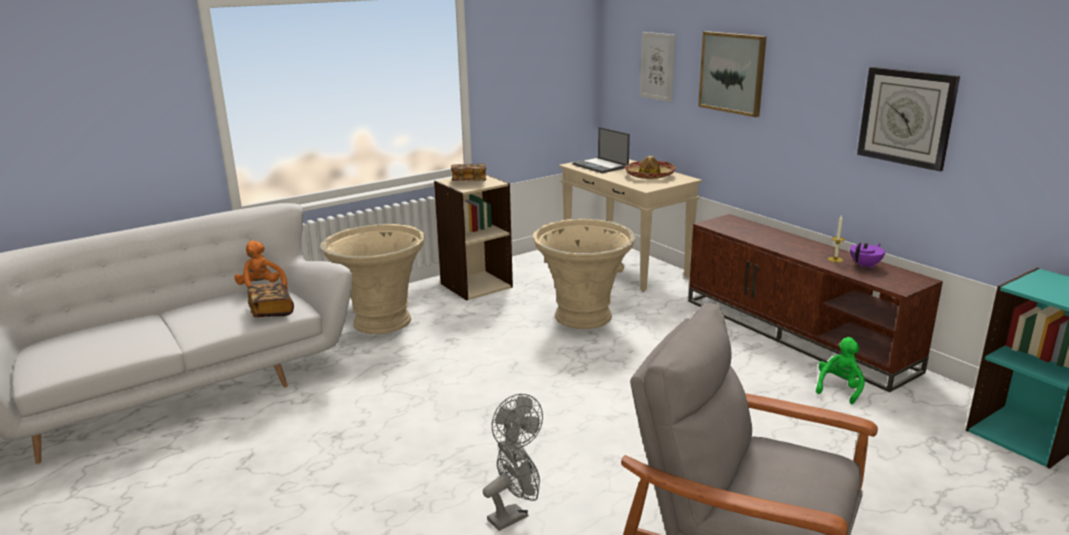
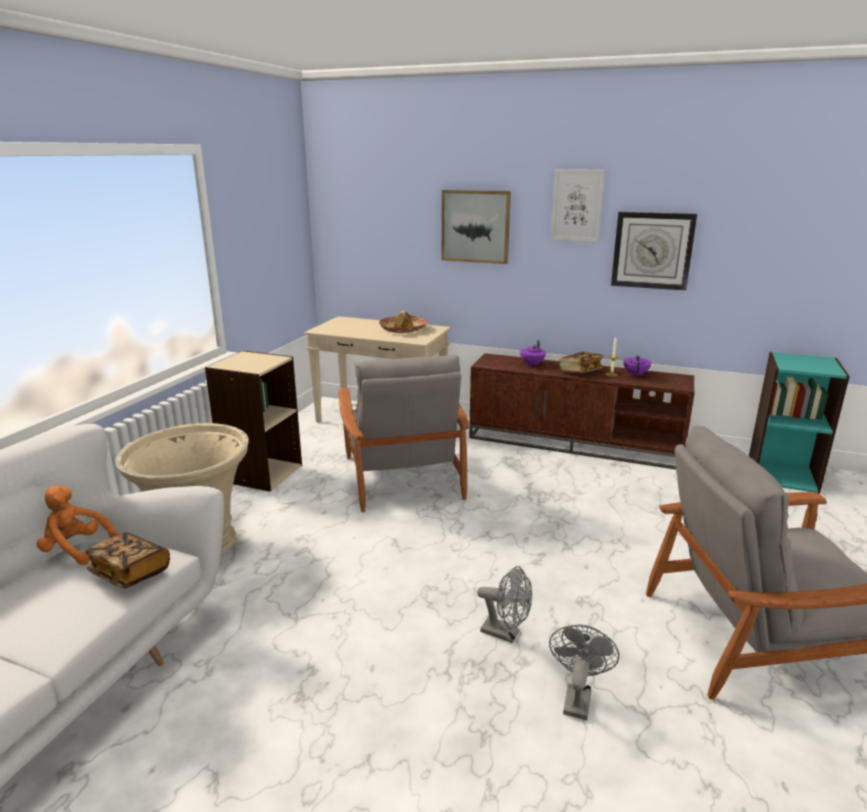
camera: 35 degrees left, 0 degrees up
(469, 182) = (247, 362): book -> book (580, 371)
(583, 317) = (402, 476): beige planter -> grey armchair
(601, 166) = (346, 327): laptop -> none
(657, 66) = (386, 226): picture -> picture (576, 205)
(760, 233) = (531, 364): none -> purple teapot
(839, 389) = (652, 478): green plush toy -> none

